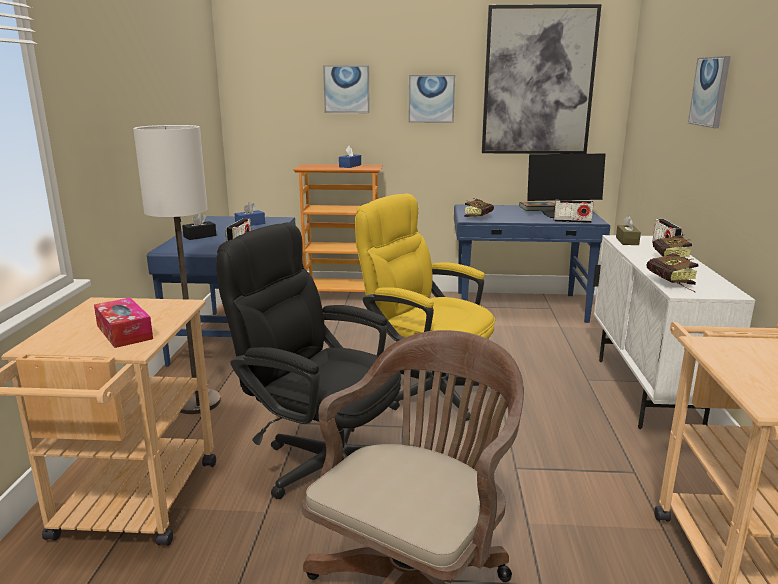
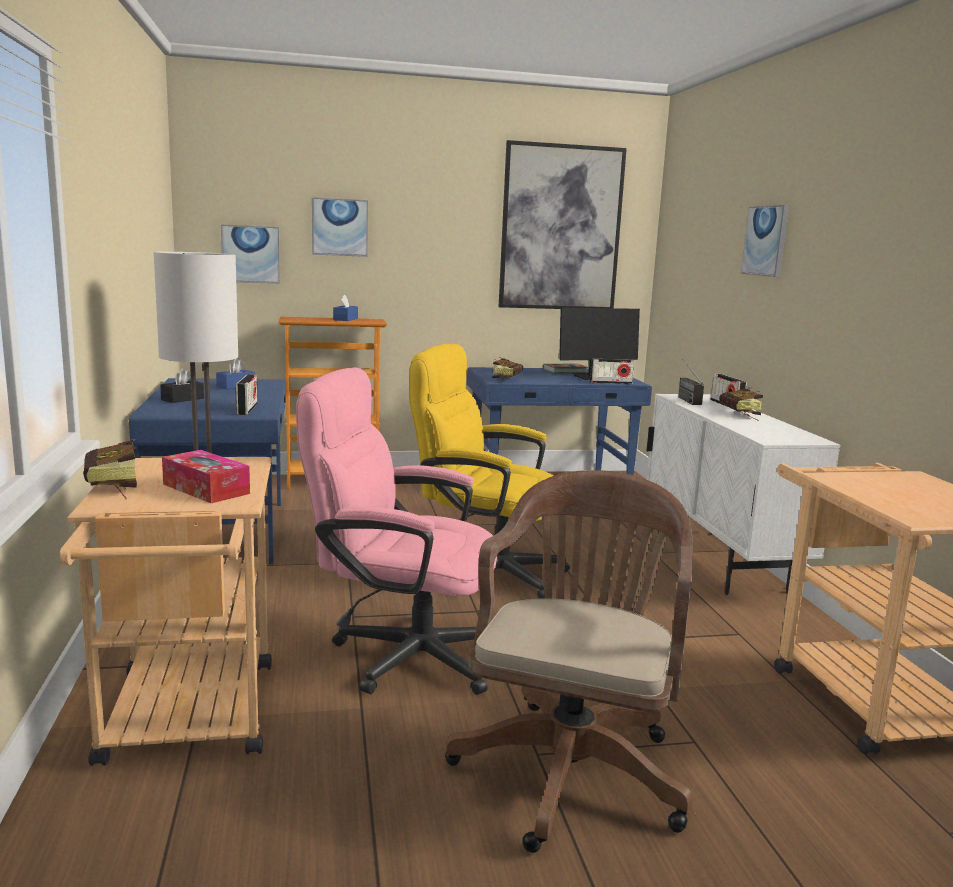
camera: 15 degrees left, 5 degrees down
(322, 462) = (402, 653): black office chair -> pink office chair
(431, 99) = (441, 242): picture -> picture (250, 254)
(627, 241) = (684, 399): brown tissue box -> radio
(672, 284) = (757, 434): book -> book (112, 488)

